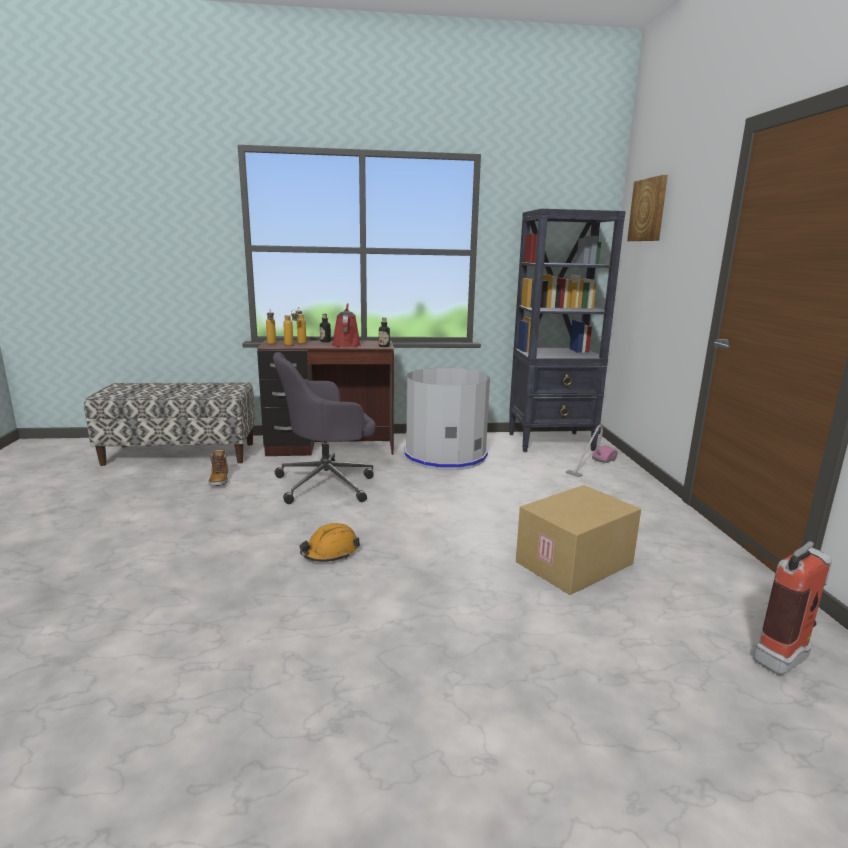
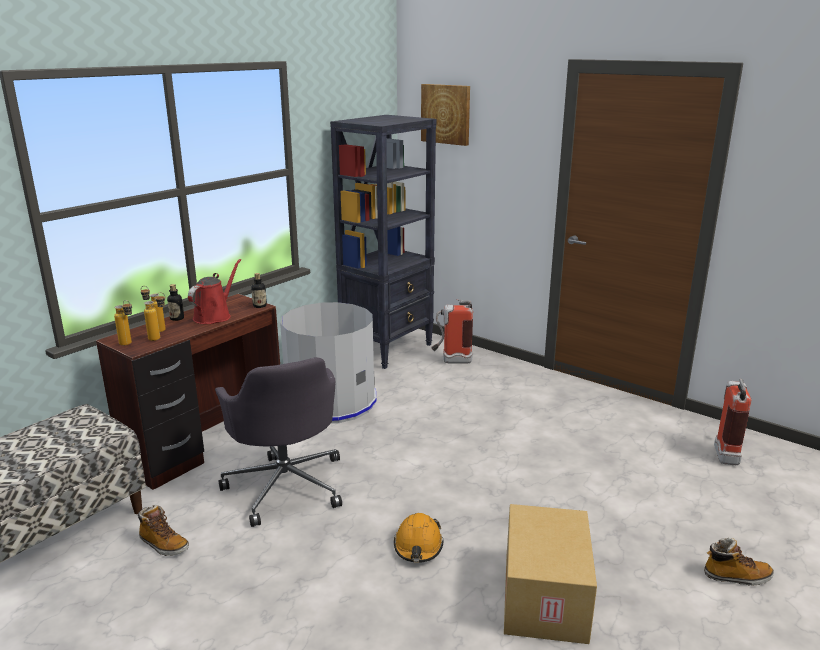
camera: 45 degrees left, 5 degrees up
(328, 483) = (286, 485): grey office chair -> grey office chair turned 45 degrees counterclockwise
(346, 344) = (214, 316): red watering can -> red watering can turned 75 degrees clockwise
(553, 754) = (736, 577): none -> boot
(575, 564) = (569, 453): cardboard box -> cardboard box (546, 598)
(591, 466) = (451, 361): vacuum cleaner -> fire extinguisher

